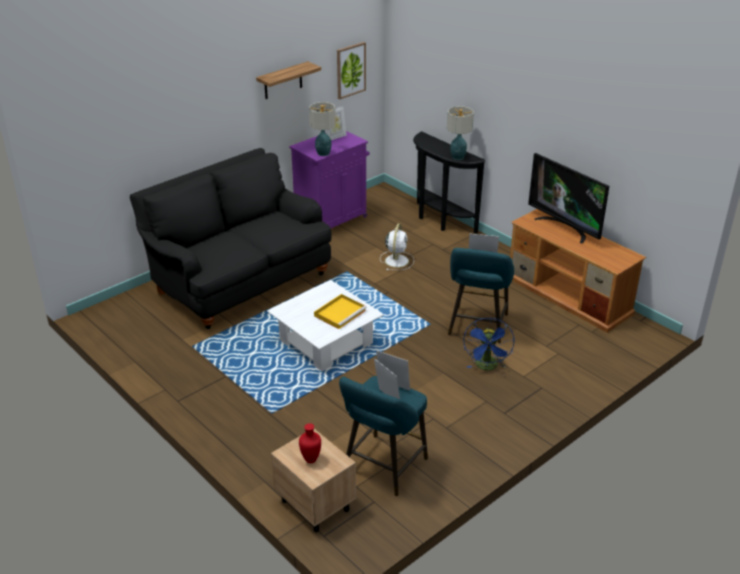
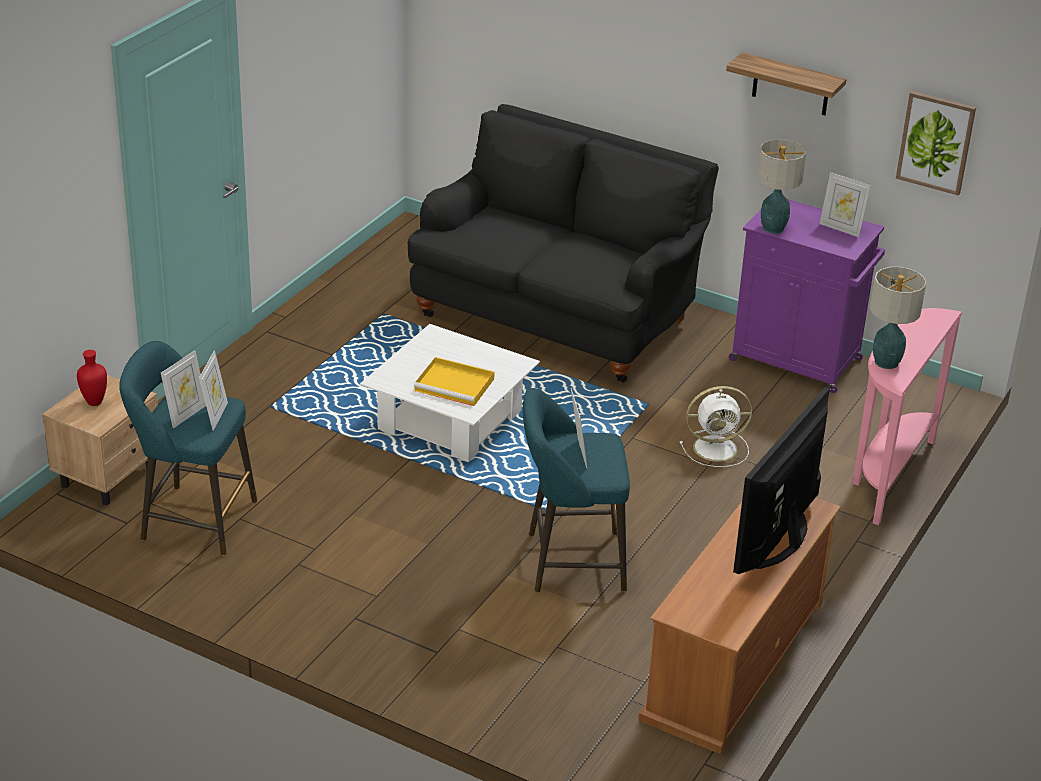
camera: 70 degrees right, 0 degrees up
(440, 220) = (886, 475): black console table -> pink console table
(487, 367) = (464, 586): blue fan -> none

